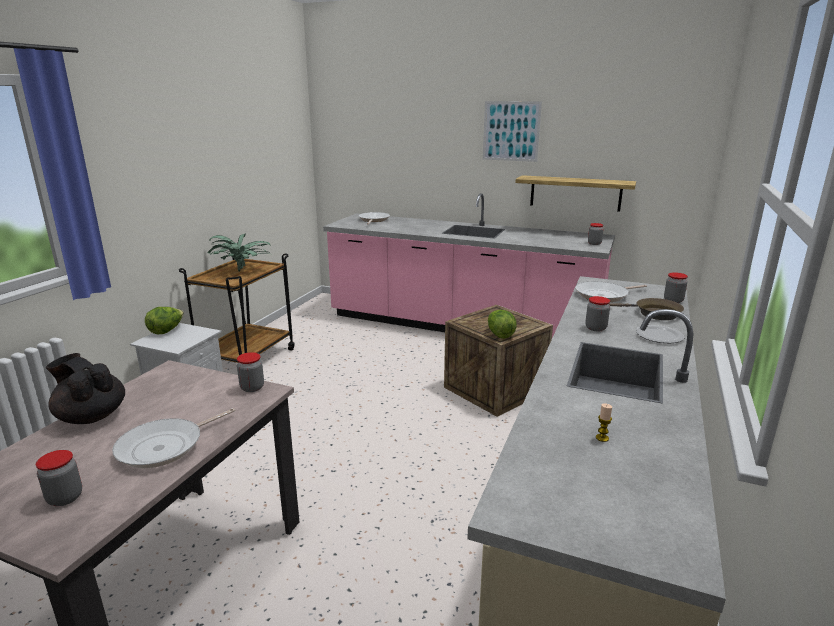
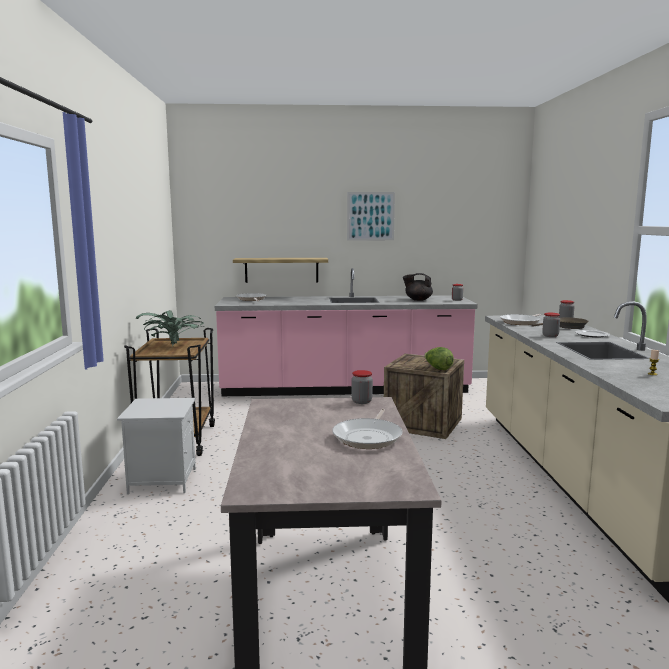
camera: 25 degrees left, 10 degrees down
(65, 498) = (356, 471): jar -> none
(91, 416) = (266, 435): black teapot -> black teapot (418, 300)
(166, 331) = (139, 405): lettuce -> none
(575, 193) = (426, 264): shelf -> shelf (281, 270)

